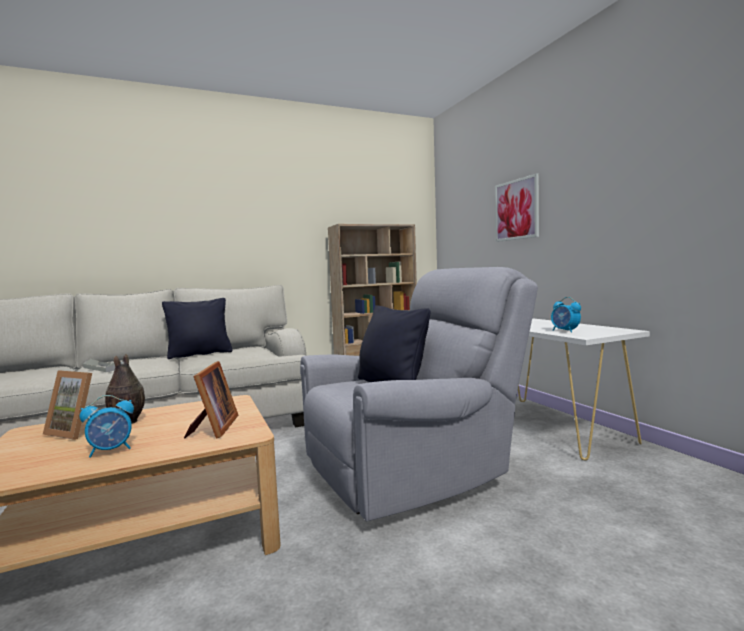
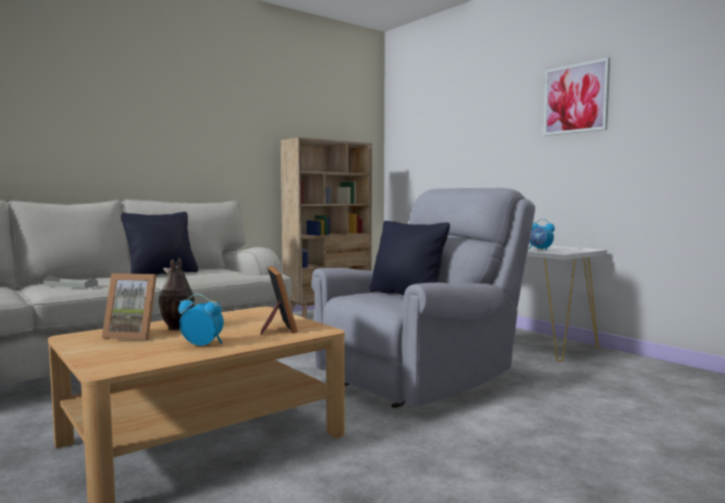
camera: 15 degrees left, 0 degrees up
(111, 450) = (202, 344): alarm clock -> alarm clock turned 120 degrees counterclockwise
(516, 209) = (480, 136): picture -> picture (576, 99)

